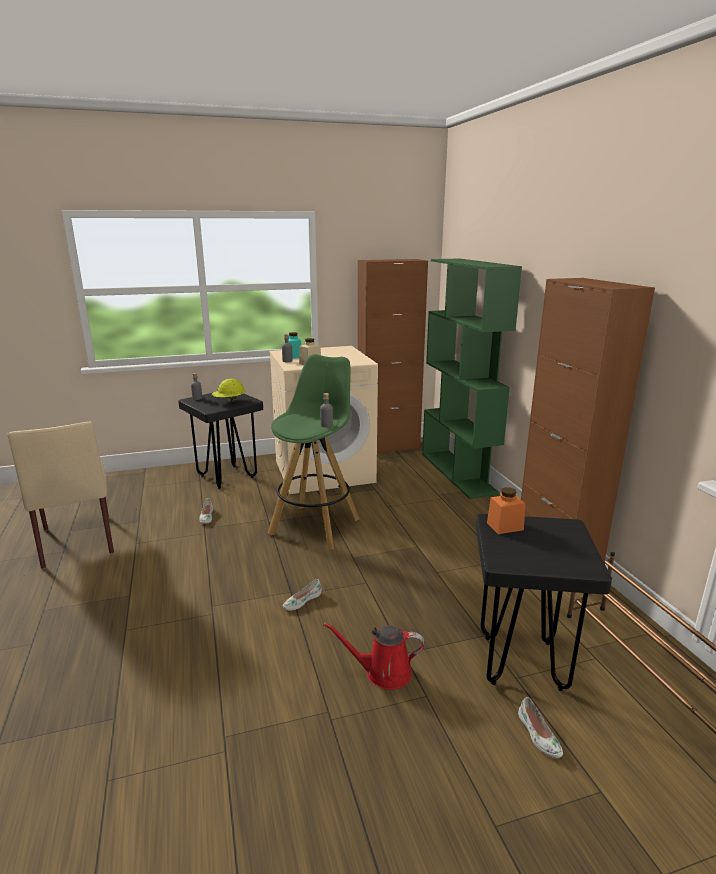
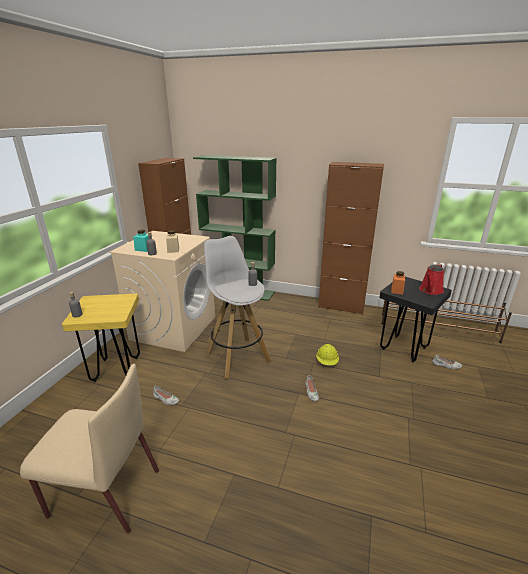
camera: 55 degrees left, 5 degrees up
(227, 476) = (116, 369): black stool -> yellow stool
(229, 401) = (112, 304): yellow hard hat -> yellow hard hat (327, 362)
(315, 525) = (237, 357): green stool -> white stool
(383, 672) = (389, 388): red watering can -> red watering can (430, 290)

